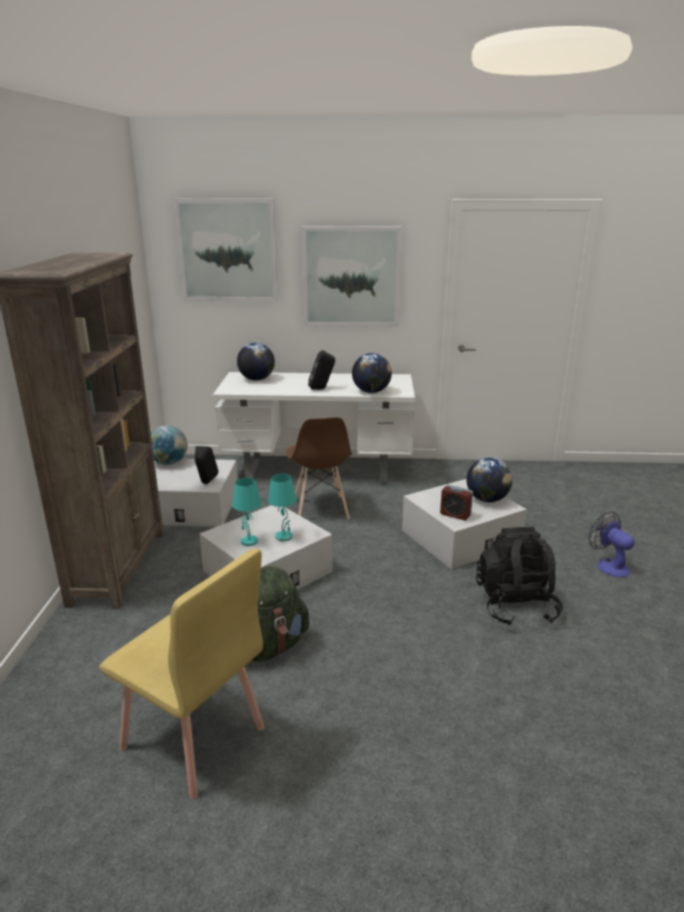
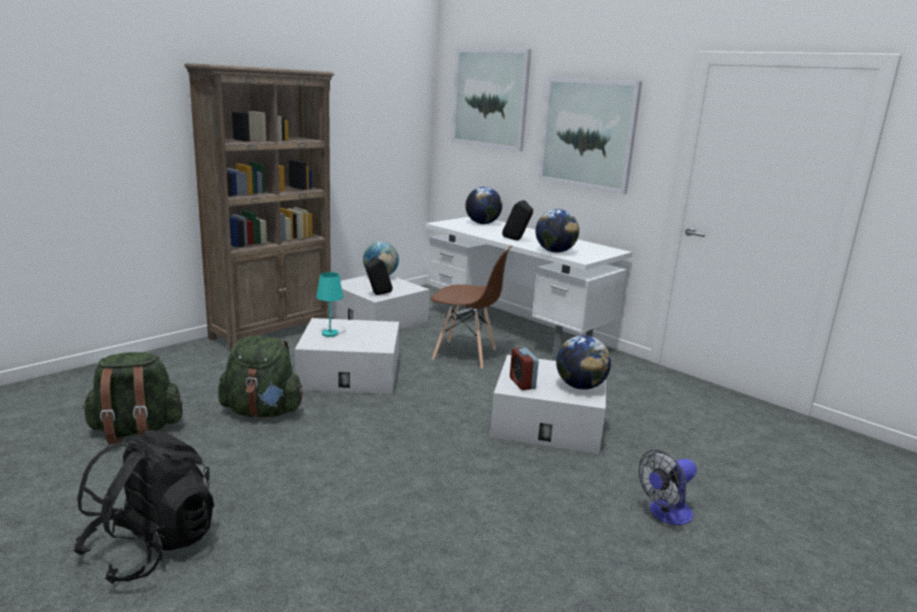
camera: 40 degrees right, 5 degrees down
(193, 739) = (136, 431): yellow chair -> green backpack
(284, 537) = (357, 341): turquoise table lamp -> none
(320, 509) = (465, 354): brown chair -> brown chair turned 105 degrees counterclockwise
(515, 605) = (492, 488): black backpack -> black backpack (151, 547)
(608, 565) = (665, 514): fan -> fan turned 135 degrees counterclockwise

